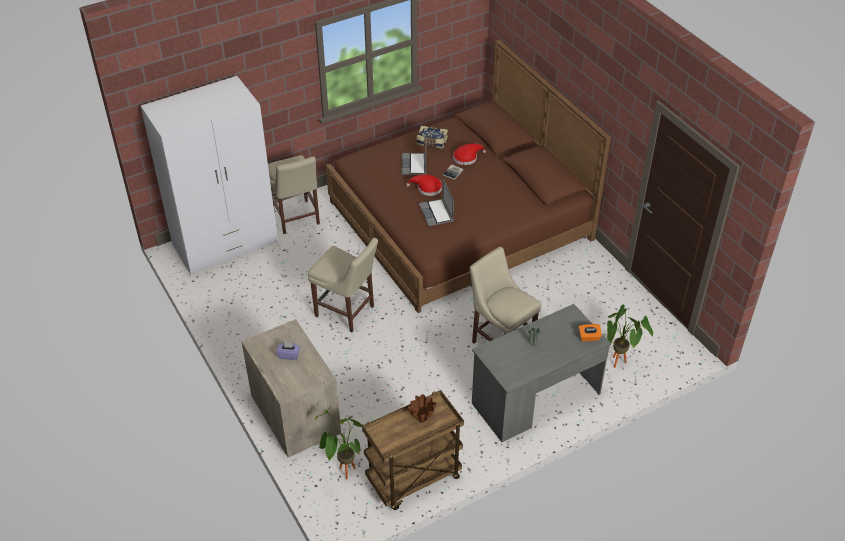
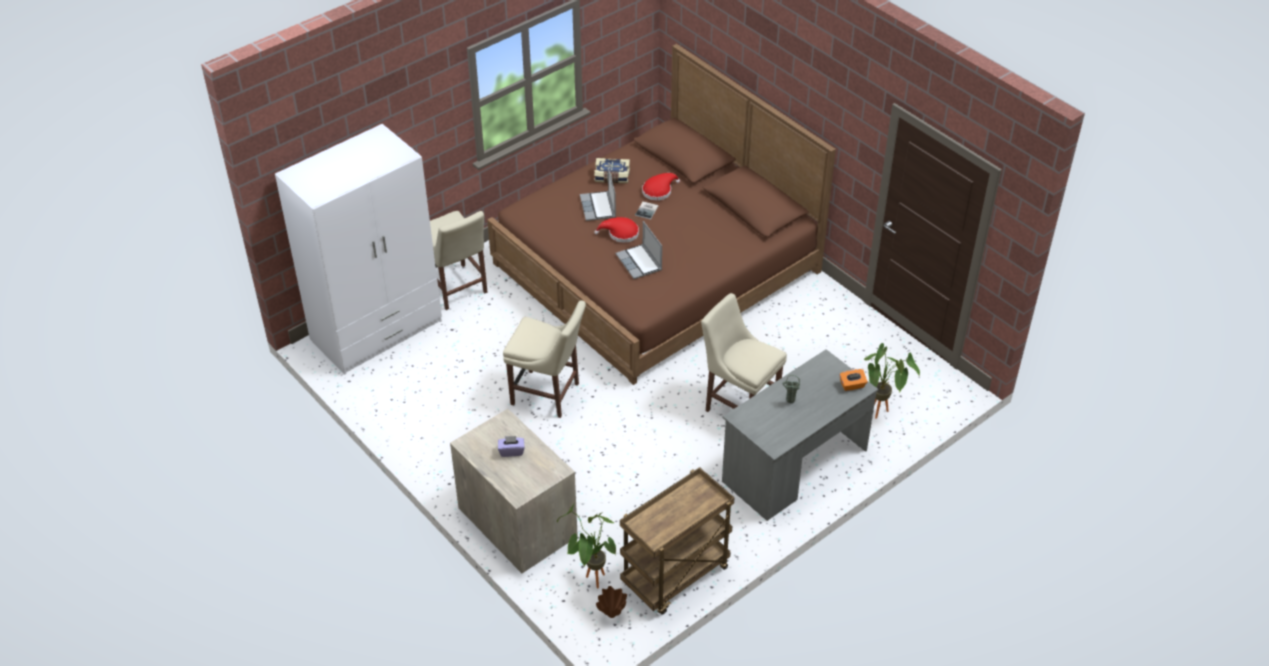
camera: 10 degrees left, 0 degrees up
(422, 420) = (686, 504): brown vase -> brown vase (612, 615)

